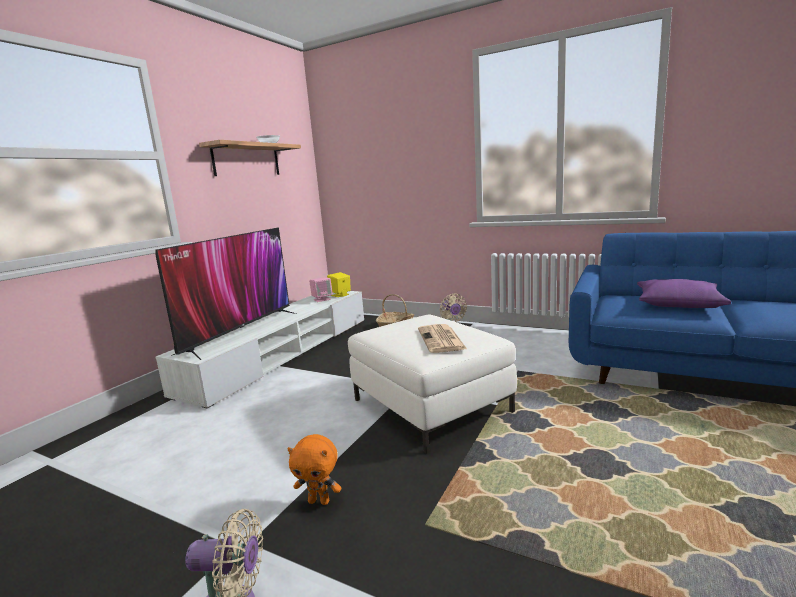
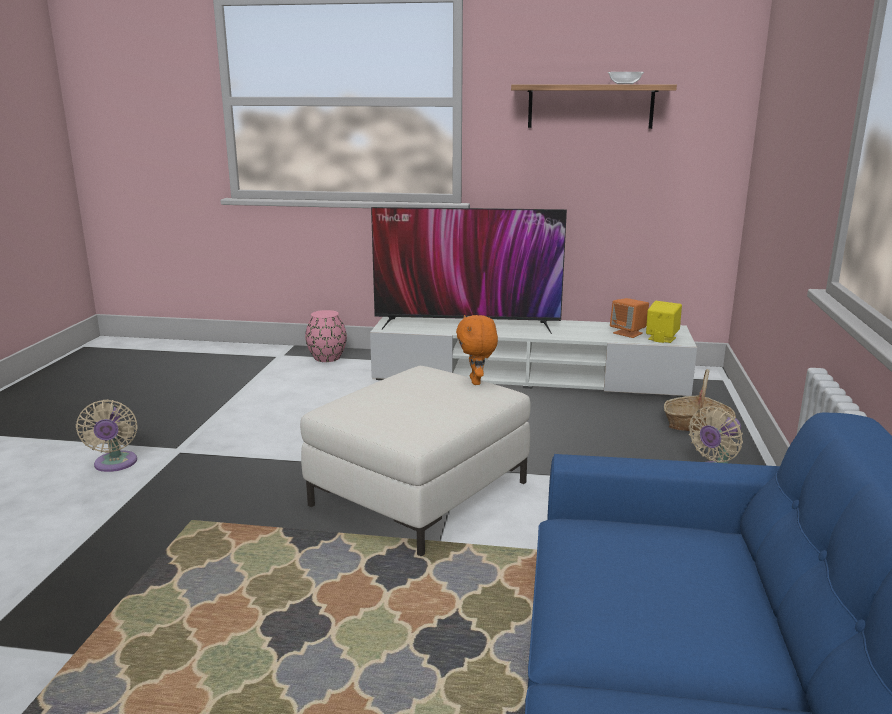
camera: 70 degrees right, 5 degrees up
(110, 431) = (326, 358): none -> pink vase
(319, 501) = (227, 467): orange plush toy -> orange plush toy (477, 382)
(322, 299) = (628, 333): pink speaker -> orange speaker
(441, 339) = (394, 407): newspaper -> none
(678, 302) = (676, 605): purple pillow -> none

